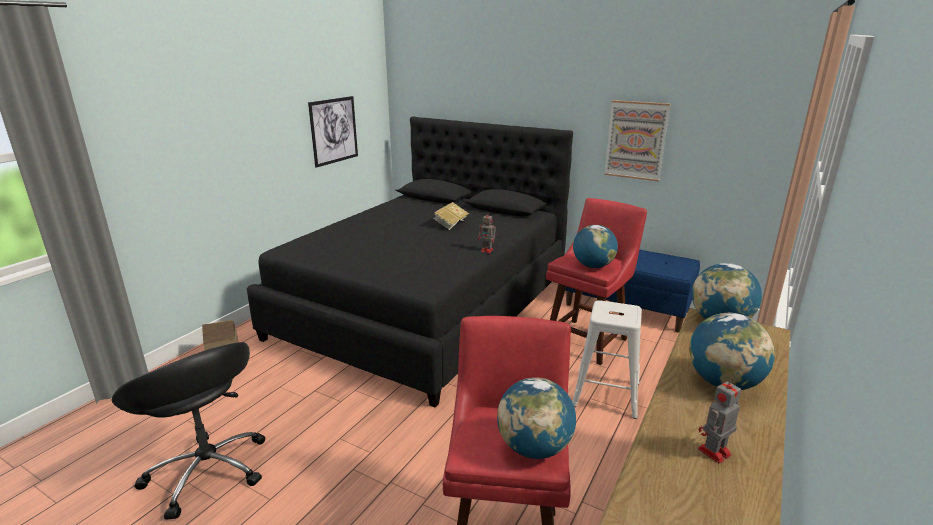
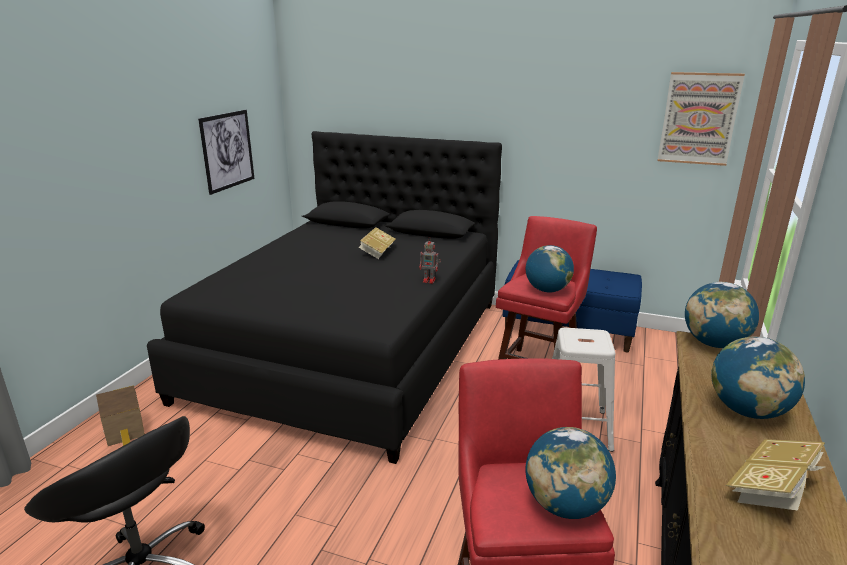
camera: 10 degrees left, 0 degrees up
(636, 140) = (570, 151): picture -> picture (698, 119)
(713, 452) = (772, 490): toy robot -> book

